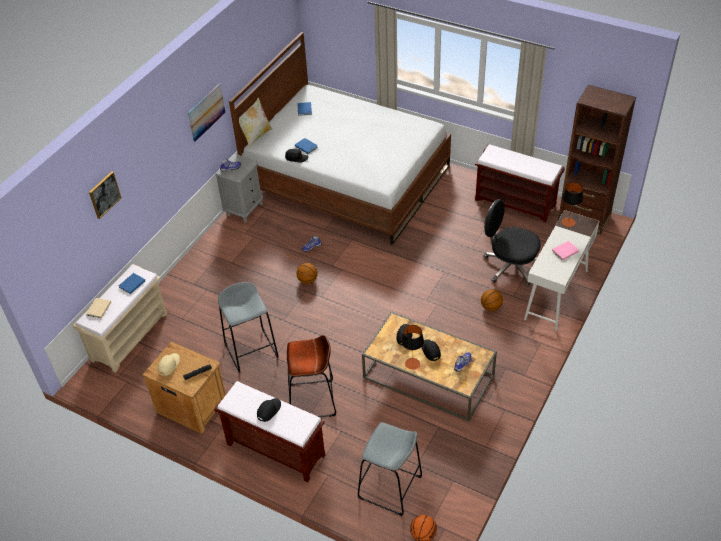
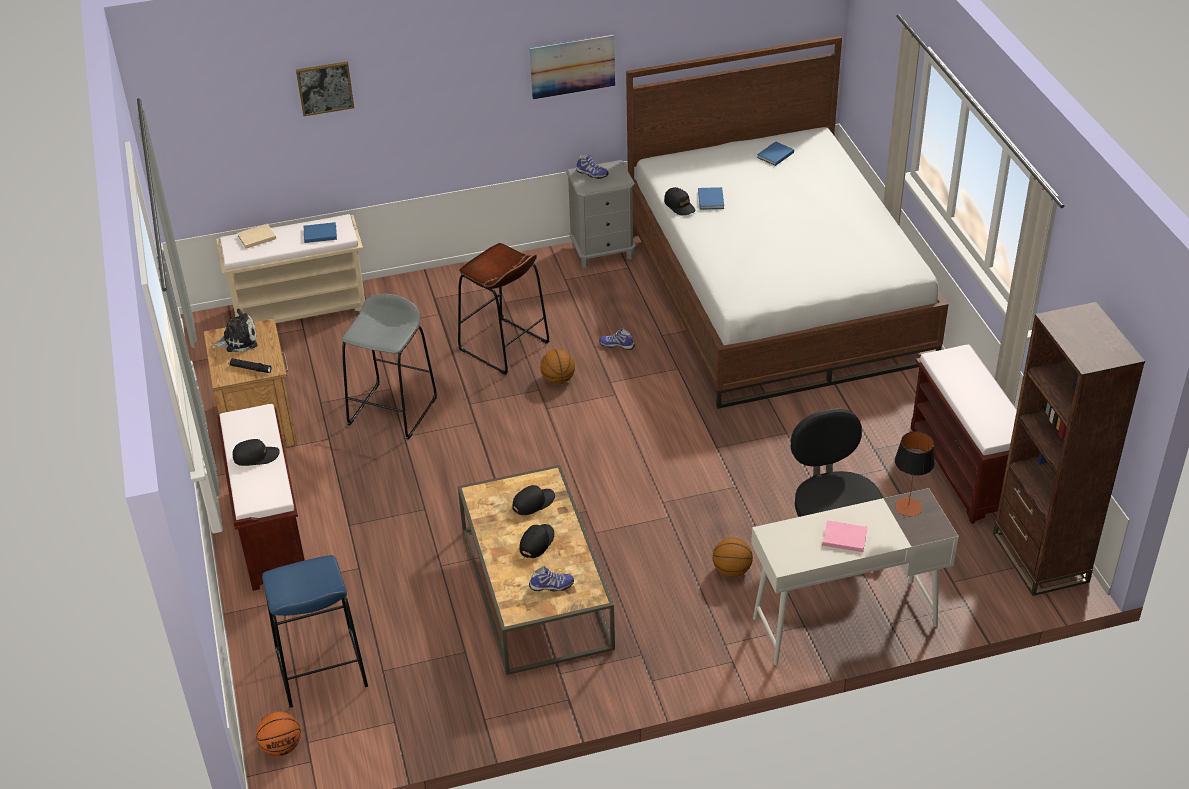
camera: 45 degrees right, 5 degrees down
(169, 365) = (238, 340): beige cap -> plush toy
(256, 137) = (670, 154): pillow -> none
(312, 400) = (377, 511): brown stool -> brown stool (504, 346)
(390, 487) = (321, 669): grey stool -> blue stool
(412, 363) = (495, 540): table lamp -> none

